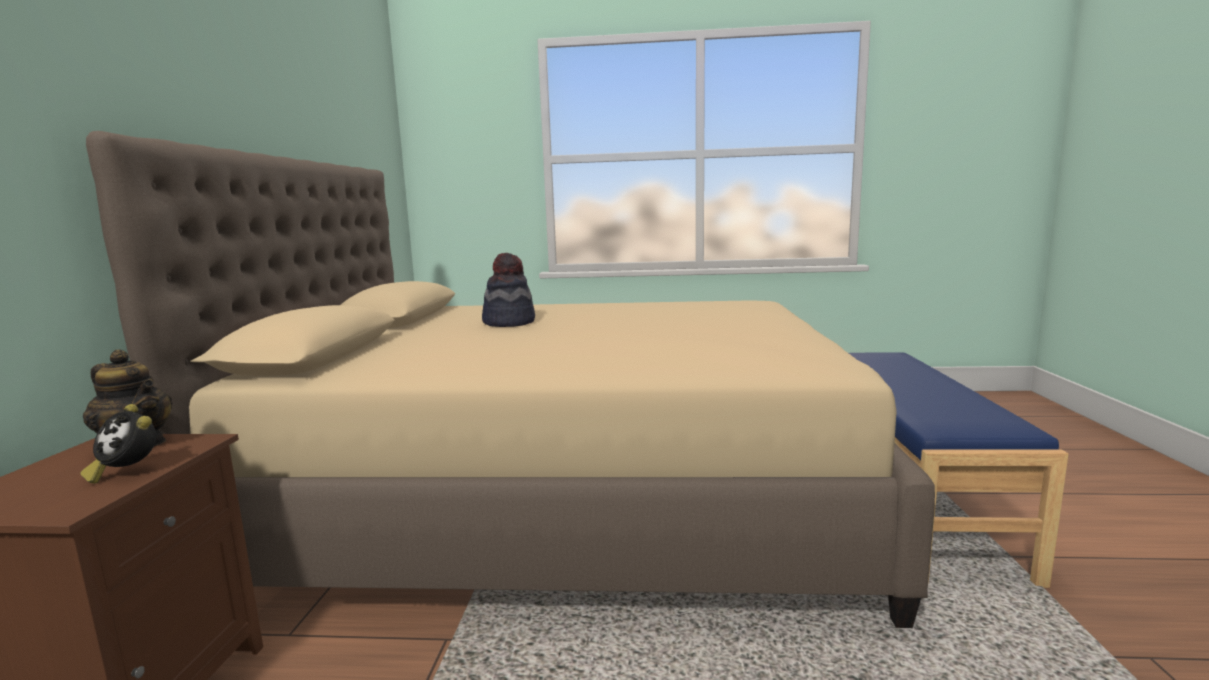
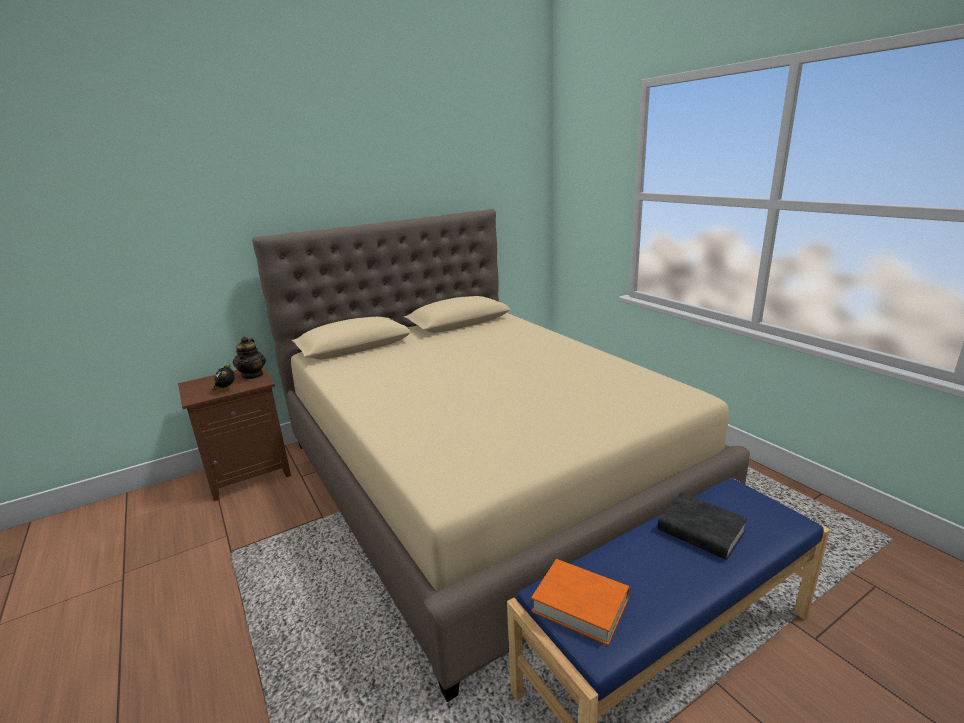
camera: 55 degrees right, 10 degrees up
(509, 322) = (478, 350): hat -> none
(887, 373) = (700, 531): none -> black book
(960, 422) = (580, 605): none -> orange book

